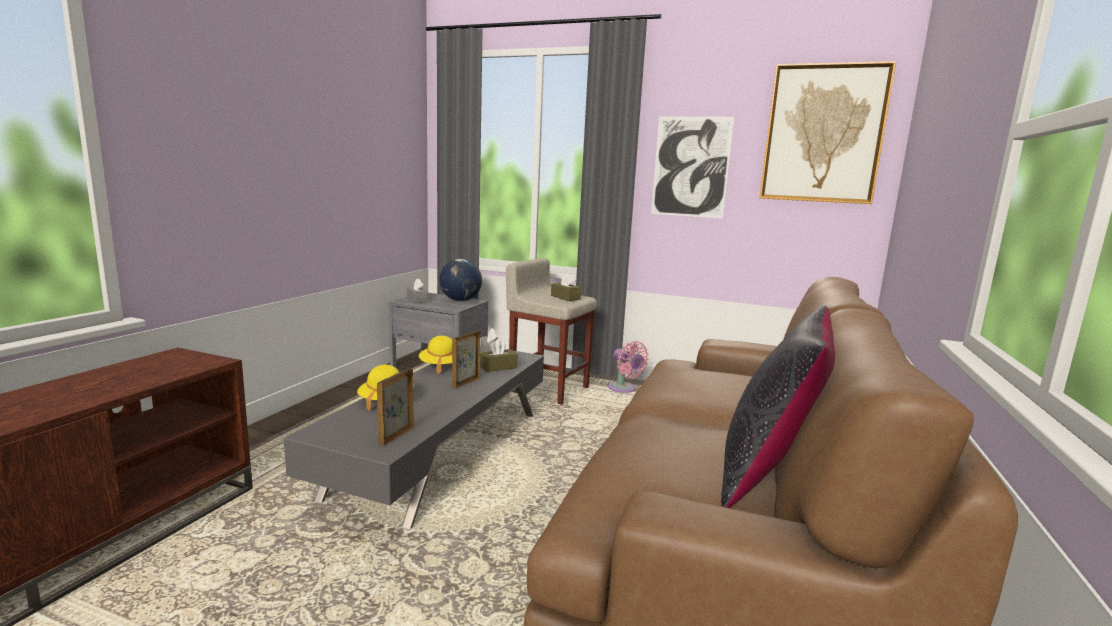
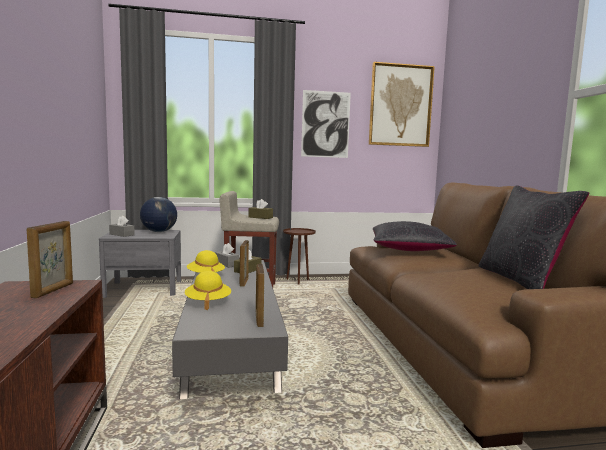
camera: 30 degrees left, 5 degrees down
(184, 365) = (53, 290): none -> picture frame
(624, 389) = (298, 281): pink fan -> brown side table
(707, 378) = (409, 249): none -> black pillow

